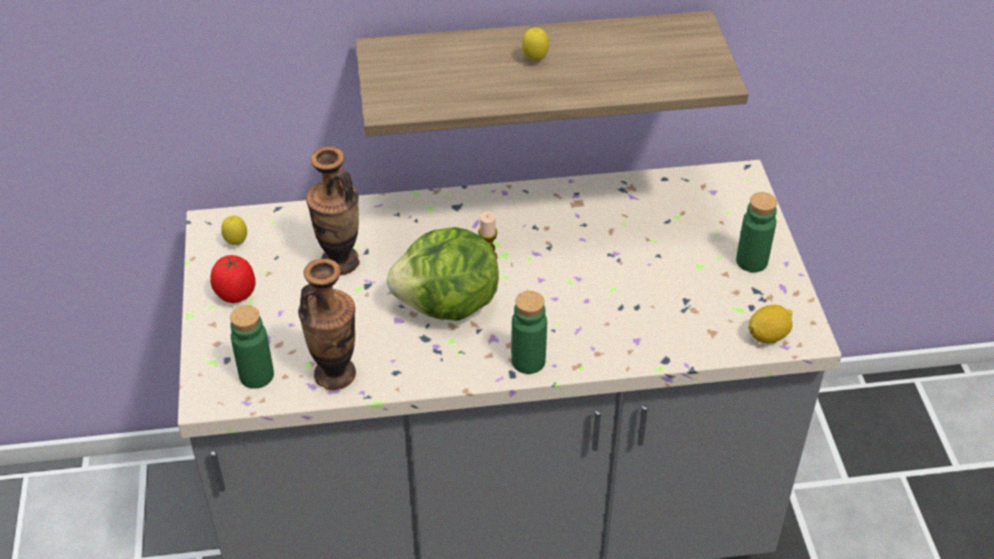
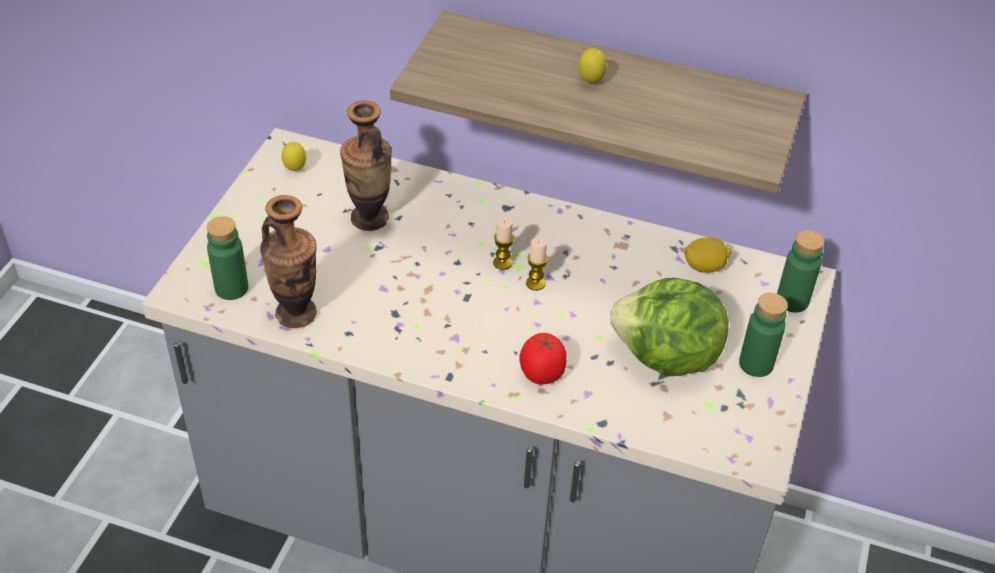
camera: 25 degrees right, 0 degrees up
(236, 294) = (264, 212): tomato -> tomato (542, 374)
(448, 306) = (436, 293): lettuce -> lettuce (666, 358)
(528, 264) = (535, 283): none -> candle
(528, 361) = (472, 371): green bottle -> green bottle (792, 300)
(768, 336) = (721, 441): lemon -> lemon (705, 267)

